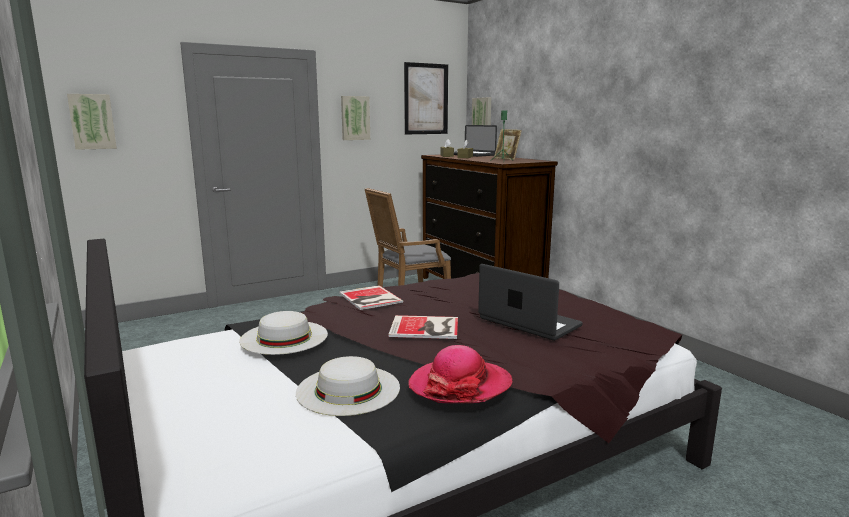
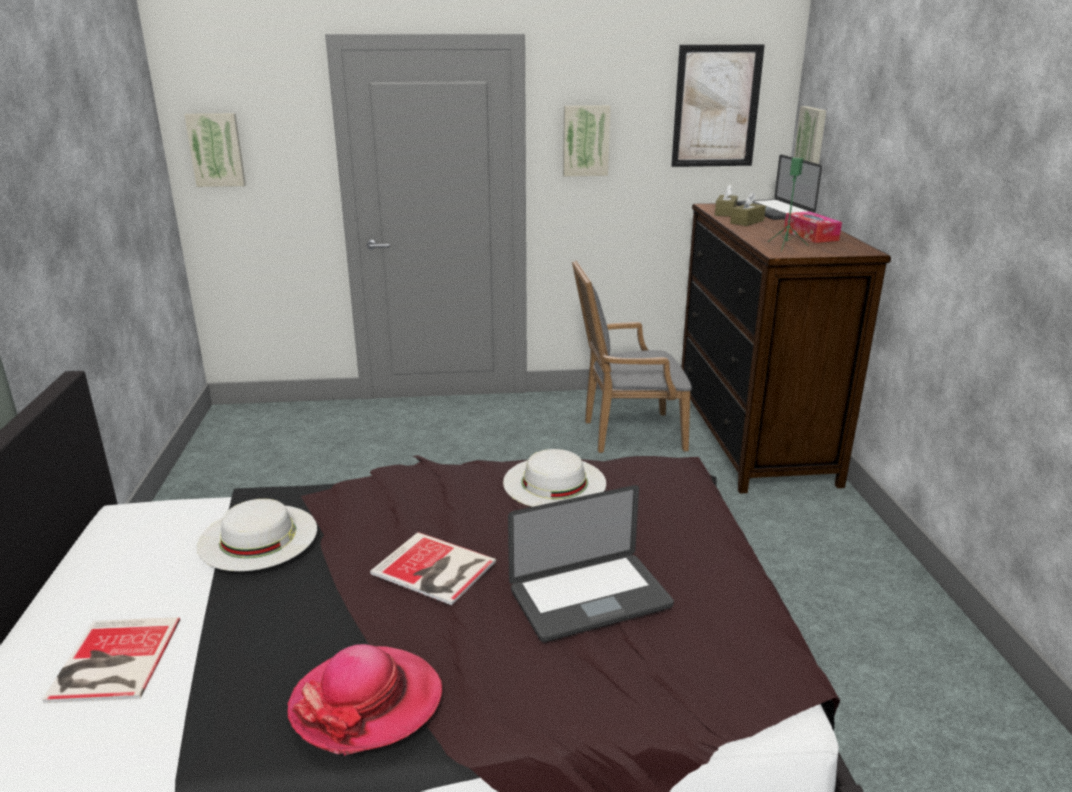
camera: 25 degrees right, 10 degrees up
(348, 389) = (245, 657): white hat -> white hat (554, 482)
(369, 298) = (425, 484): book -> book (111, 661)
(507, 159) = (810, 235): picture frame -> tissue box
(529, 322) = (590, 599): laptop -> laptop turned 90 degrees clockwise

